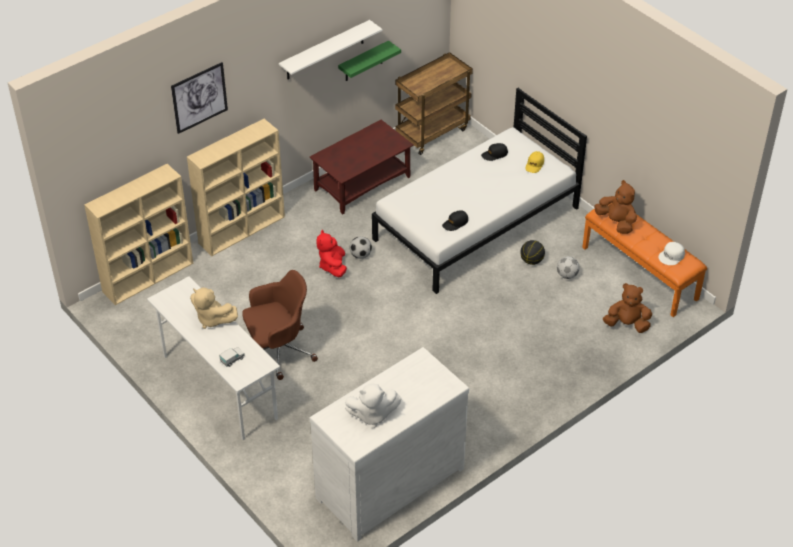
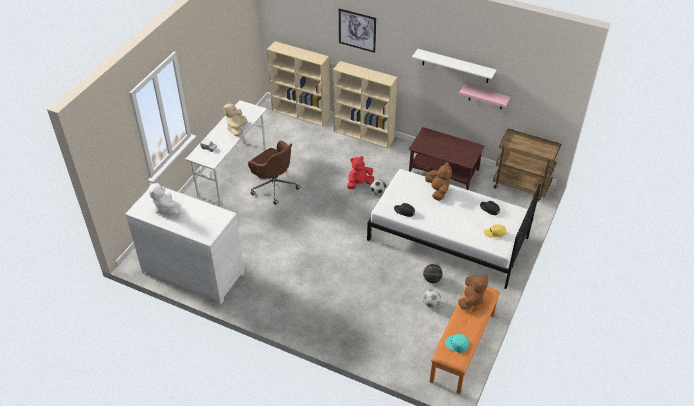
camera: 65 degrees right, 0 degrees up
(363, 62) = (486, 97): green shelf -> pink shelf
(627, 324) = (403, 354): brown plush toy -> brown plush toy (438, 191)
(672, 256) = (457, 344): white cap -> turquoise cap

